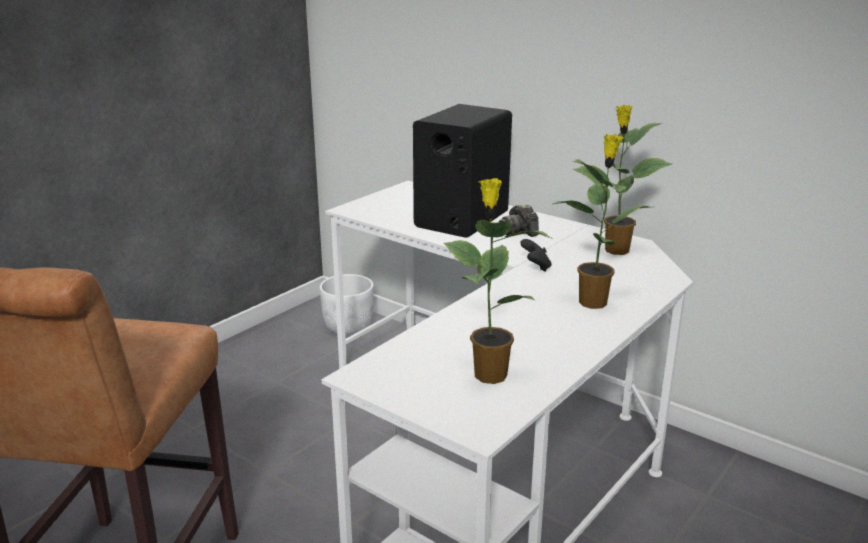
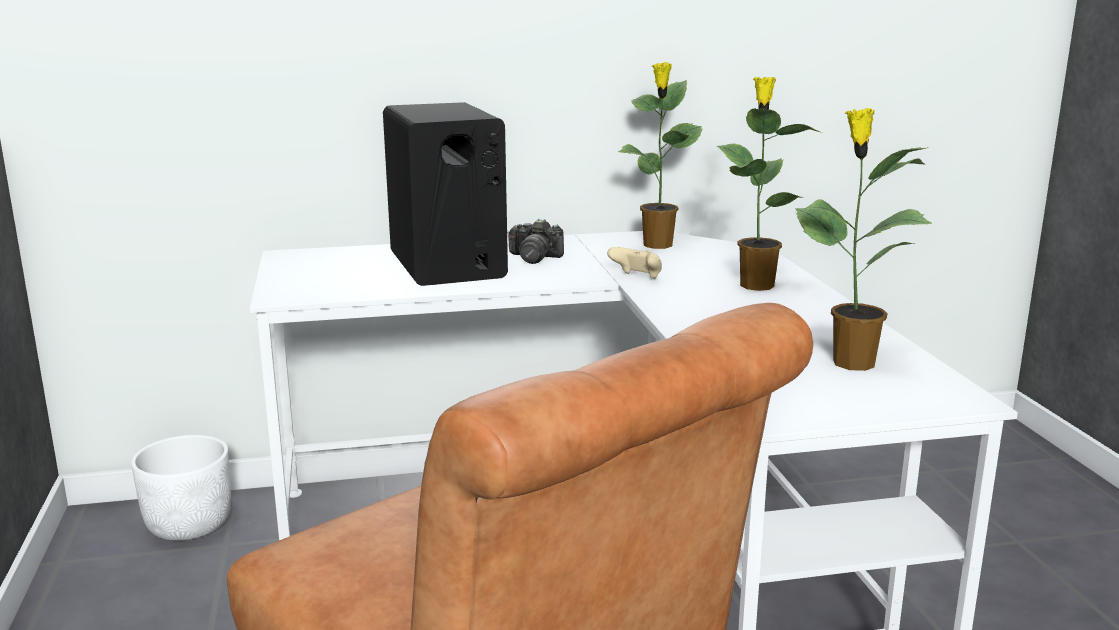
camera: 50 degrees left, 5 degrees down
(536, 267) = (637, 278): black game controller -> beige game controller

